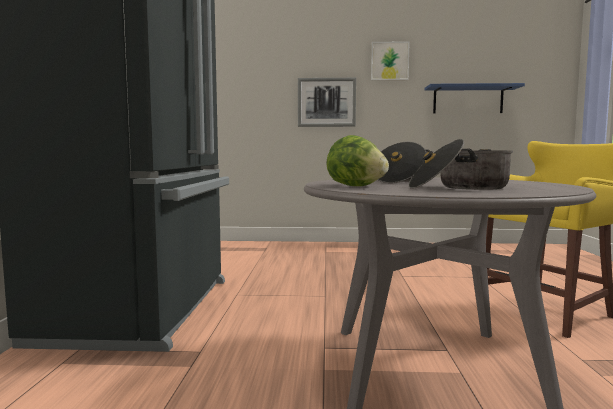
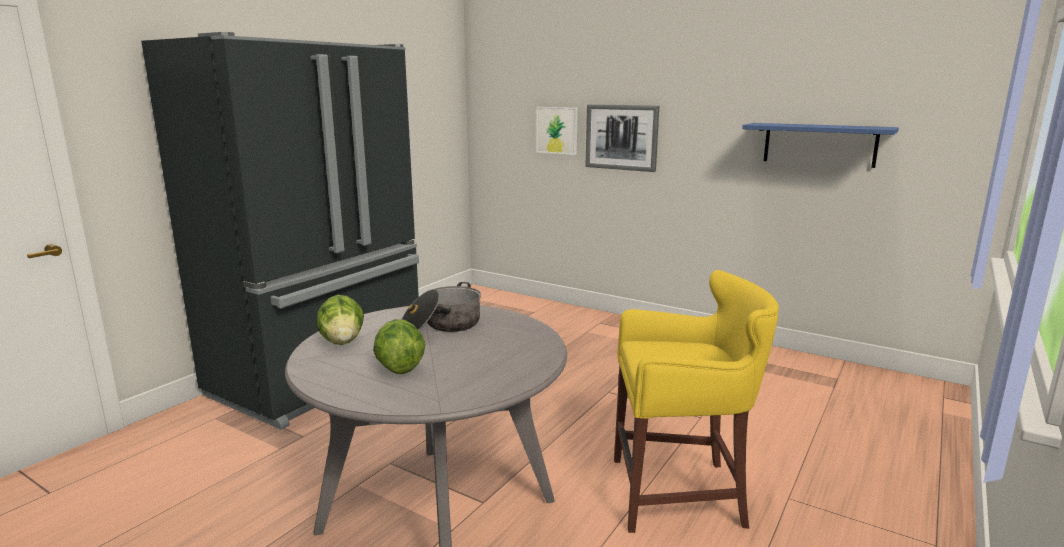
camera: 30 degrees right, 10 degrees up
(389, 61) = (706, 82): picture -> picture (557, 130)
(459, 188) = (399, 368): cooking pot -> lettuce

